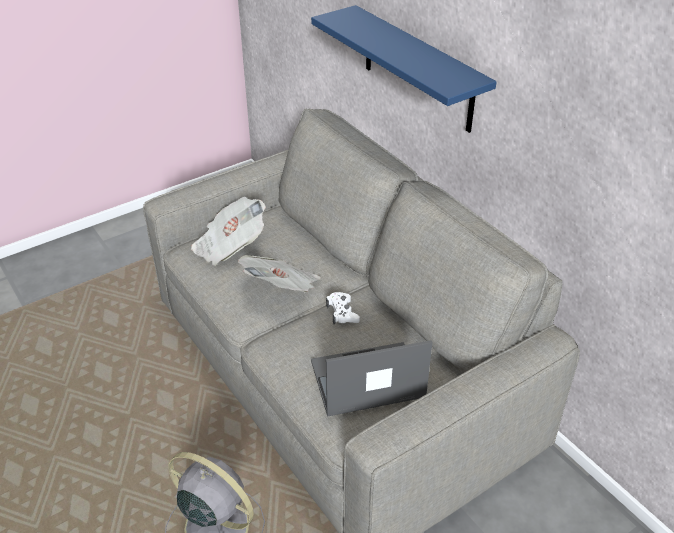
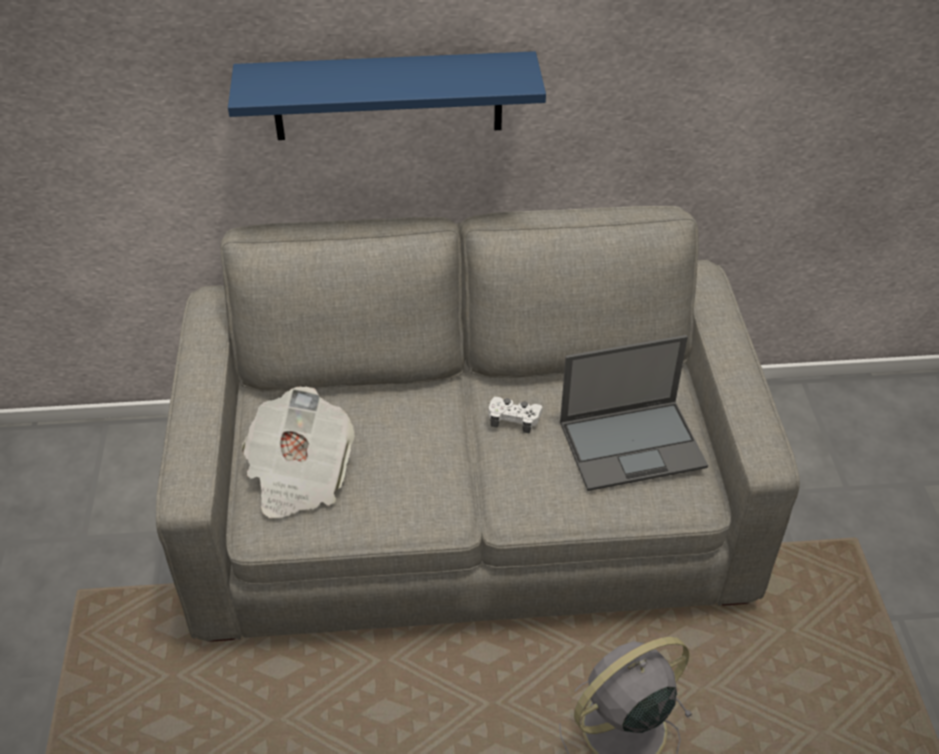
camera: 60 degrees left, 5 degrees up
(282, 289) = (431, 454): newspaper -> none
(365, 380) = (633, 444): laptop -> laptop turned 120 degrees counterclockwise

